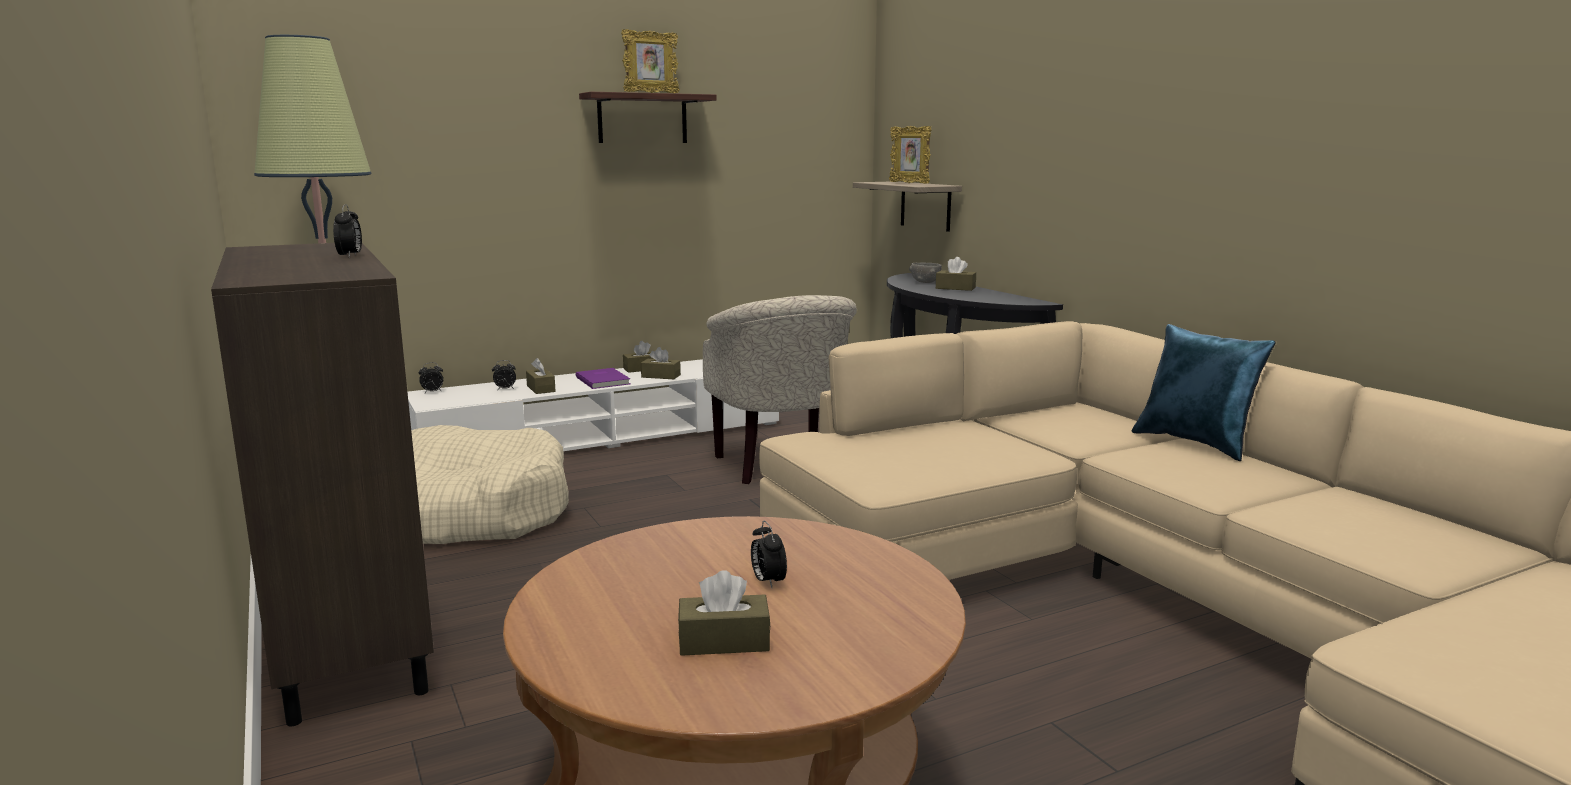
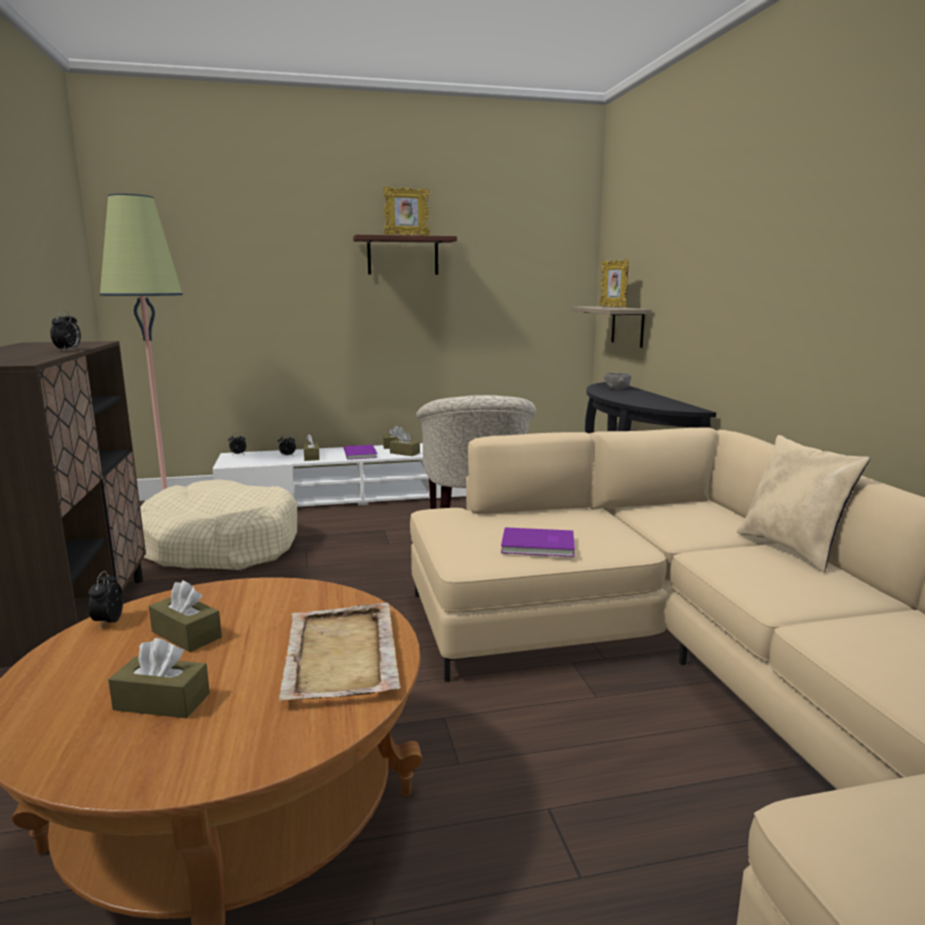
camera: 15 degrees right, 0 degrees up
(767, 581) = (262, 645): alarm clock -> alarm clock (108, 622)
(862, 580) = (340, 655): none -> beige tray
(946, 462) = (539, 545): none -> purple book
(955, 288) = (636, 395): brown tissue box -> brown tissue box (186, 634)
(1196, 443) = (793, 549): blue pillow -> beige pillow

